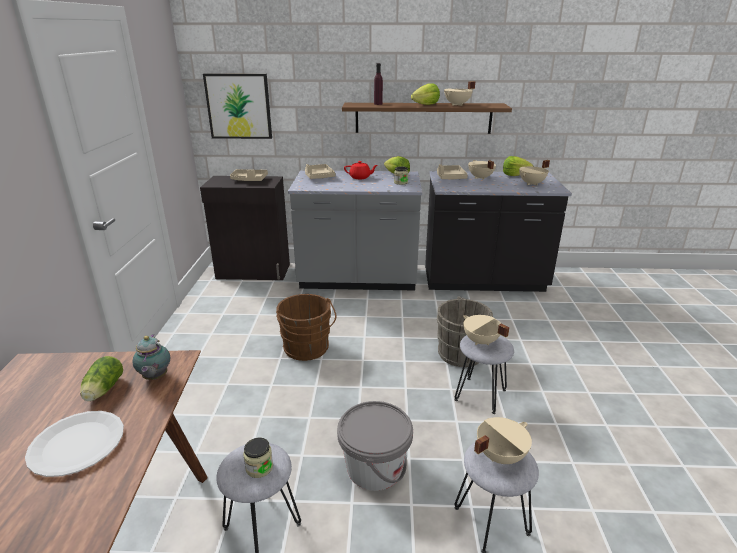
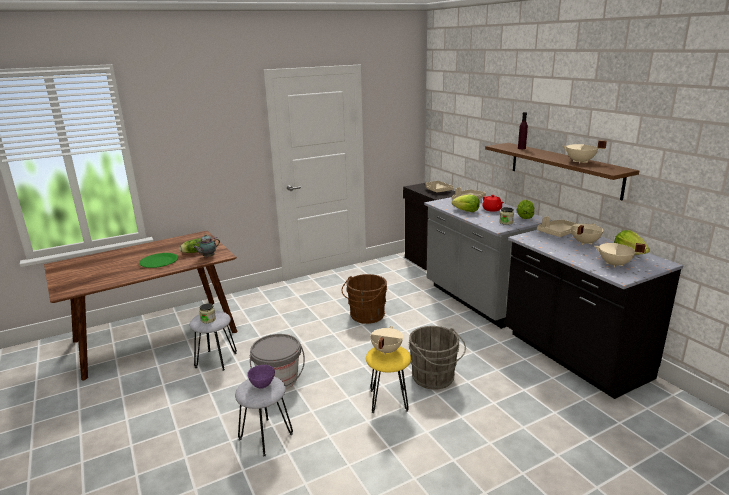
camera: 60 degrees right, 5 degrees down
(77, 444) = (159, 261): white plate -> green plate
(239, 106) = (448, 133): picture -> none
(426, 105) = (554, 156): lettuce -> lettuce (466, 211)
(480, 394) = (389, 400): grey stool -> yellow stool
(499, 455) = (262, 385): beige cooking pot -> purple bowl

